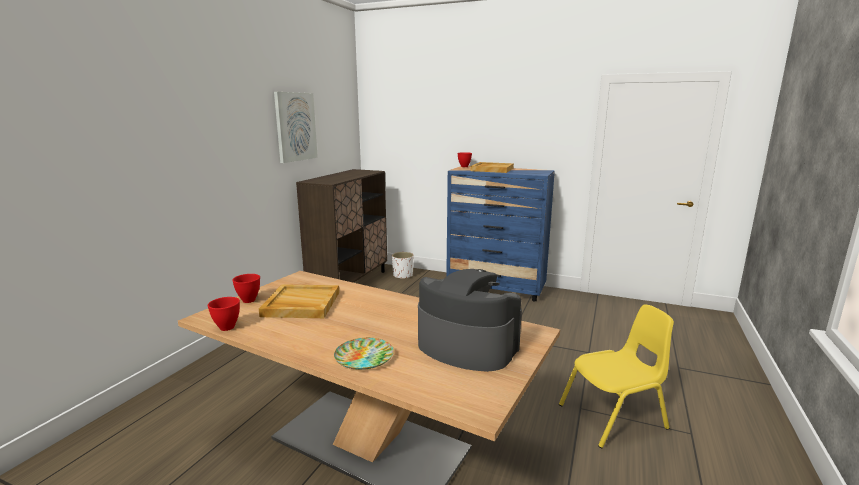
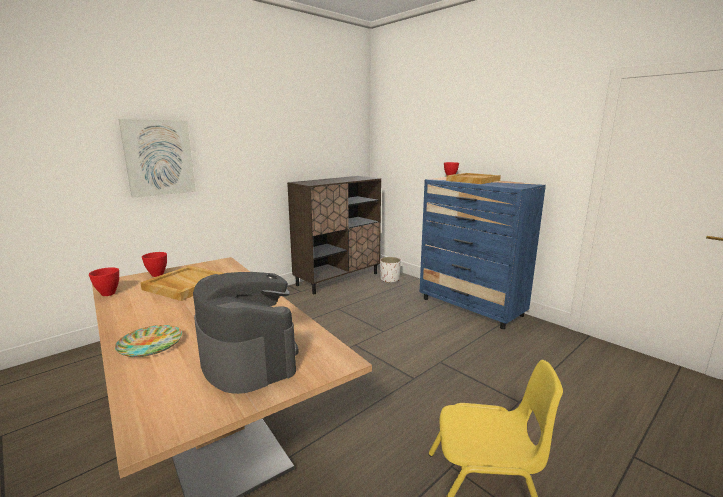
camera: 25 degrees right, 0 degrees up
(295, 127) = (291, 133): picture -> picture (159, 158)

